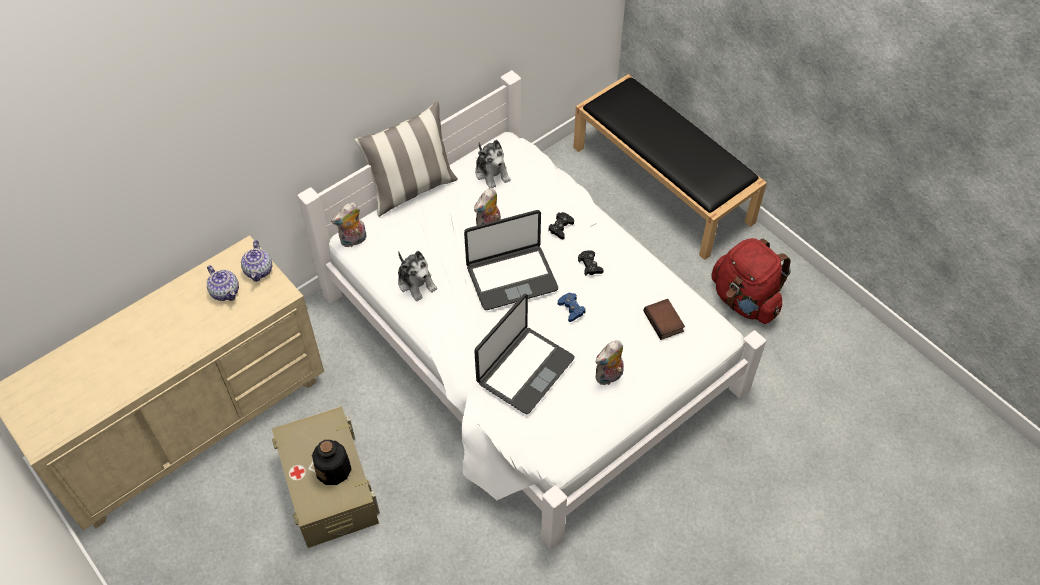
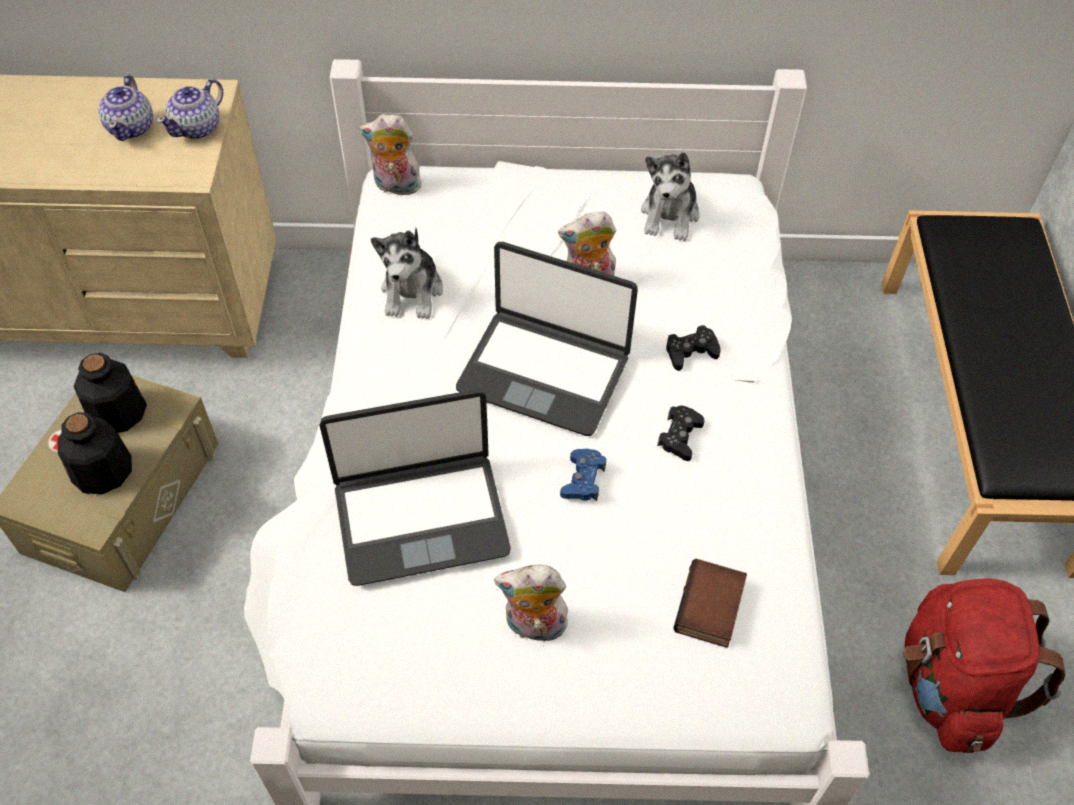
camera: 40 degrees right, 0 degrees up
(308, 441) = (116, 411): none -> bottle
(411, 188) = (539, 168): pillow -> none

